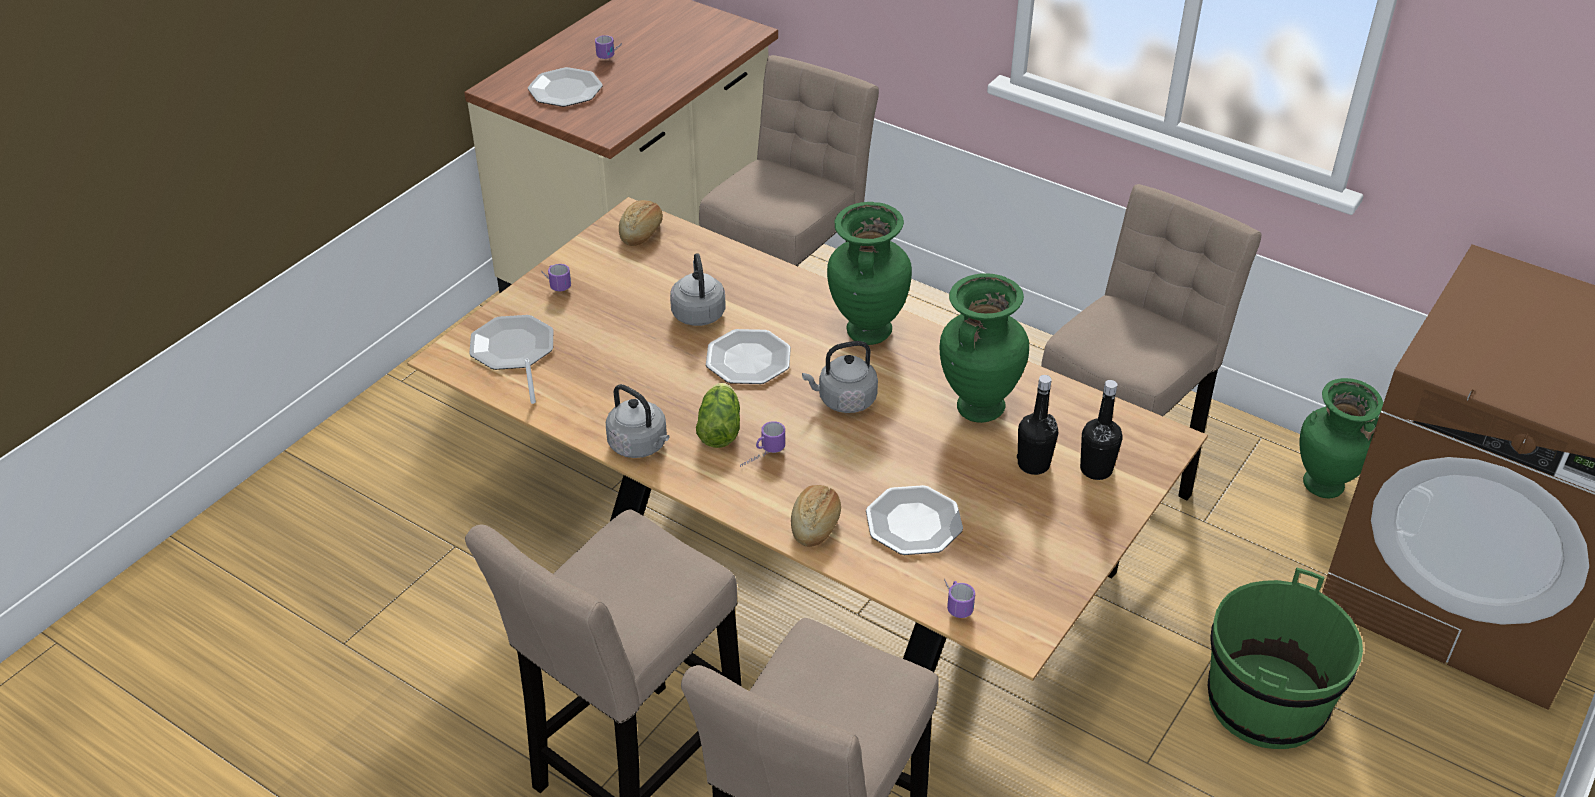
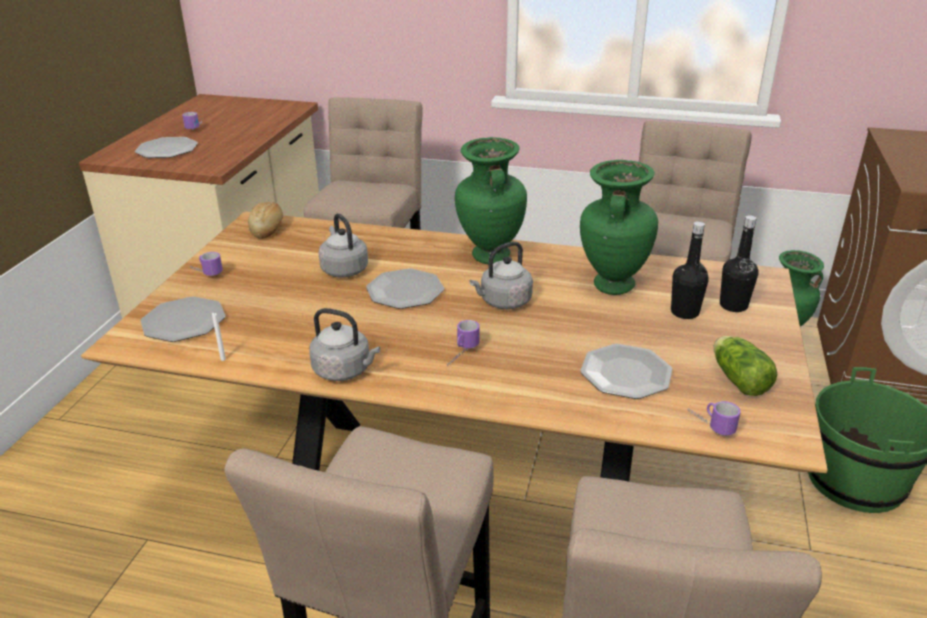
camera: 20 degrees left, 10 degrees down
(720, 427) = (410, 341): lettuce -> lettuce (737, 378)
(816, 524) = (544, 394): bread -> none

